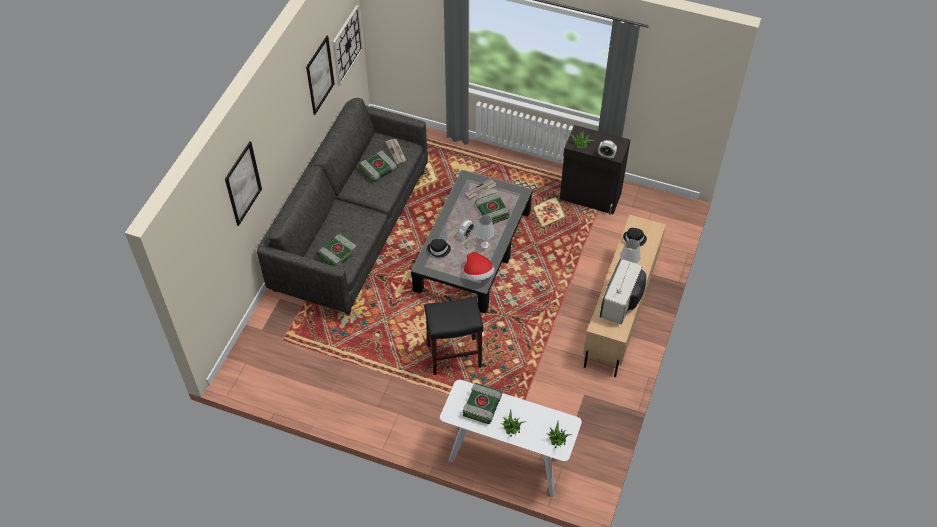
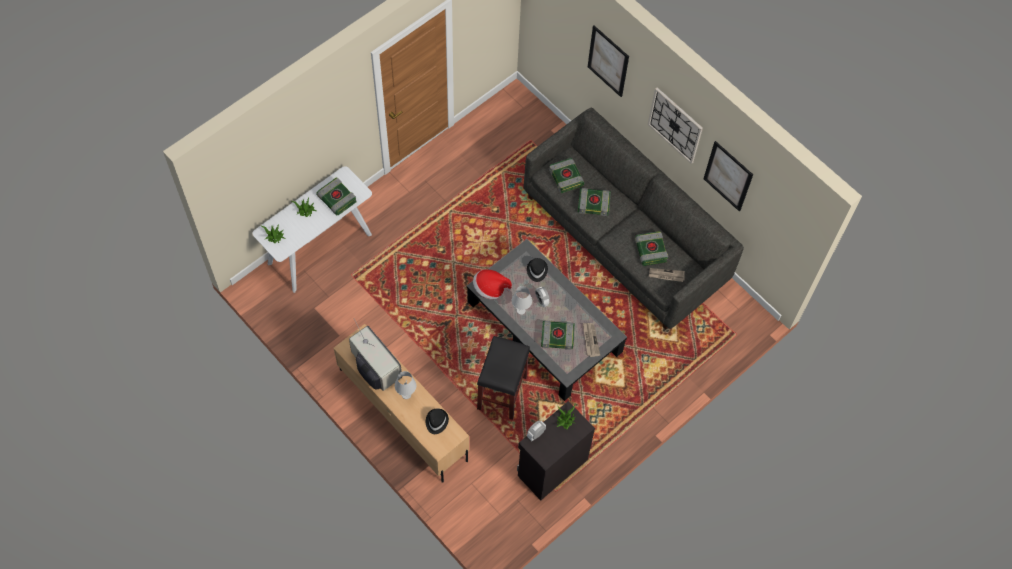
camera: 115 degrees right, 10 degrees up
(347, 45) = (774, 228): wall clock -> wall clock (675, 125)
(353, 224) = (594, 203): none -> book
(453, 356) = (438, 255): black stool -> black stool (502, 392)

